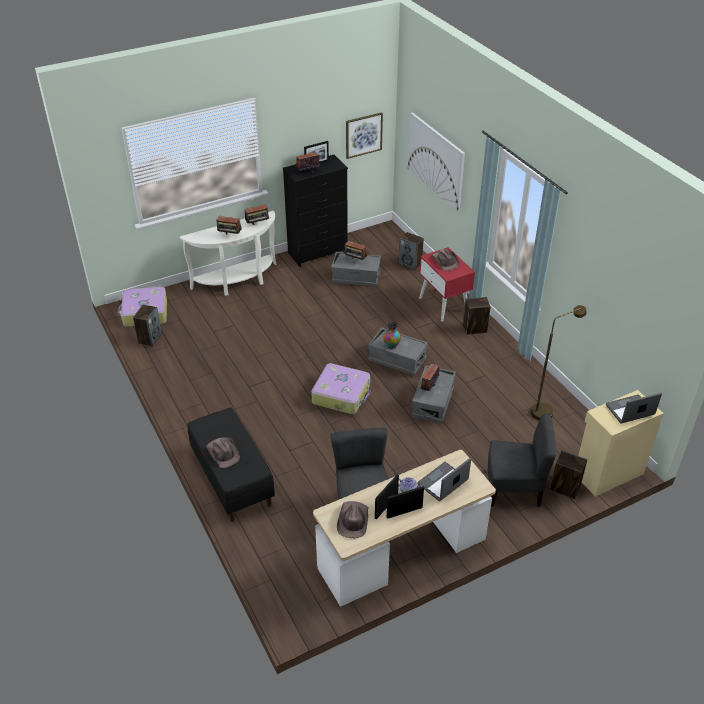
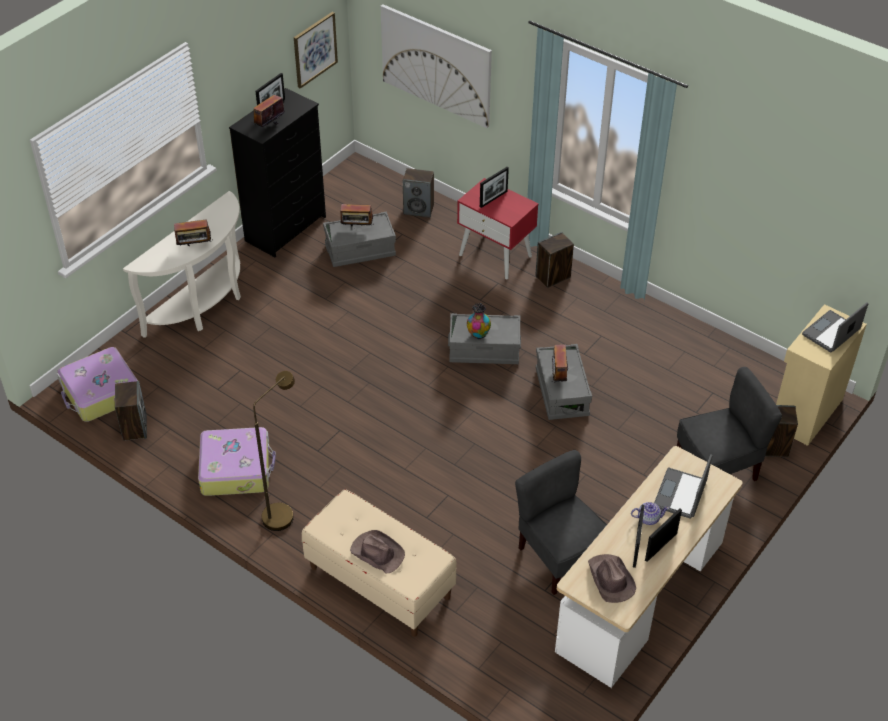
camera: 25 degrees left, 5 degrees up
(232, 480) = (379, 582): black bench -> beige bench
(258, 224) = (222, 218): radio -> none
(342, 394) = (444, 420): suitcase -> suitcase (236, 468)
(445, 261) = (493, 199): brown hat -> picture frame
(546, 410) = (696, 357): brown floor lamp -> brown floor lamp (283, 512)

